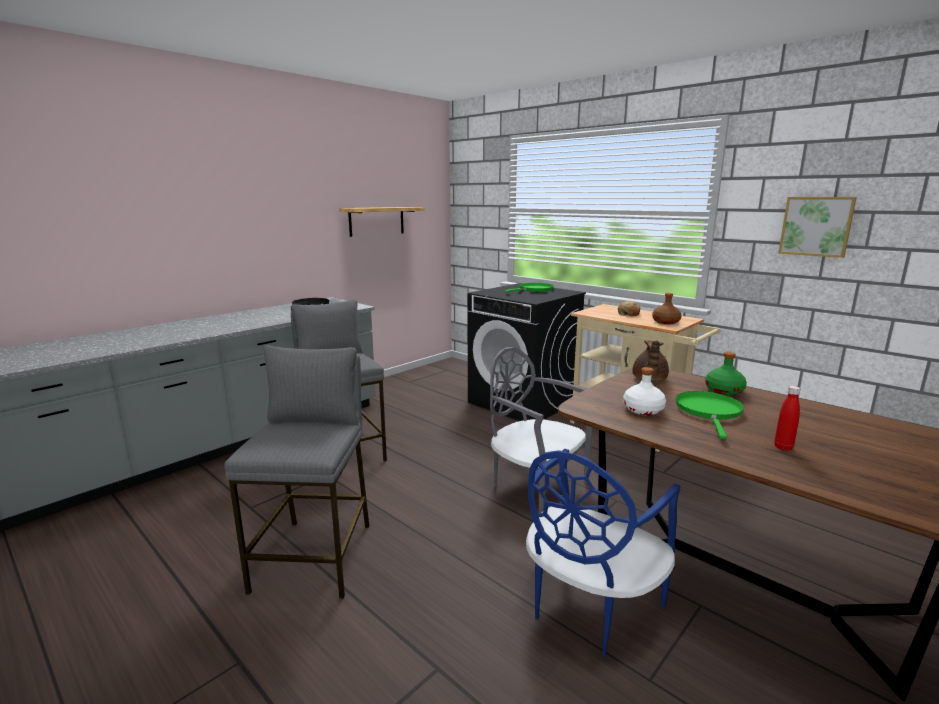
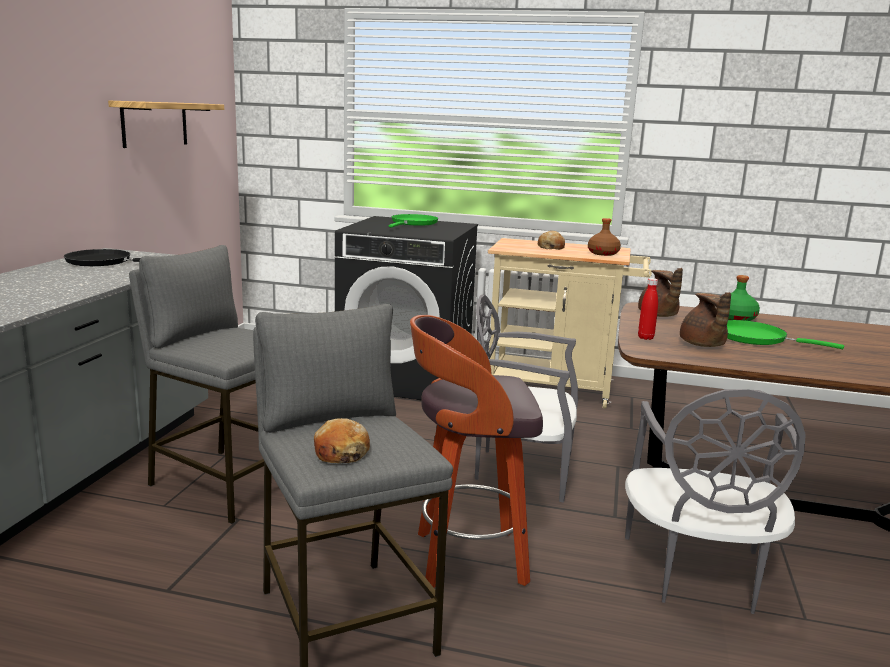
camera: 30 degrees left, 0 degrees up
(275, 442) = (341, 452): none -> bread
(428, 539) = (467, 559): none -> stool
(589, 607) = (697, 575): blue chair -> grey chair
(642, 410) = (702, 345): white bottle -> brown teapot
(709, 411) = (755, 338): green frying pan -> green frying pan turned 45 degrees counterclockwise
(783, 447) = (853, 359): red bottle -> red bottle (645, 338)
(816, 226) = (738, 141): picture -> none

